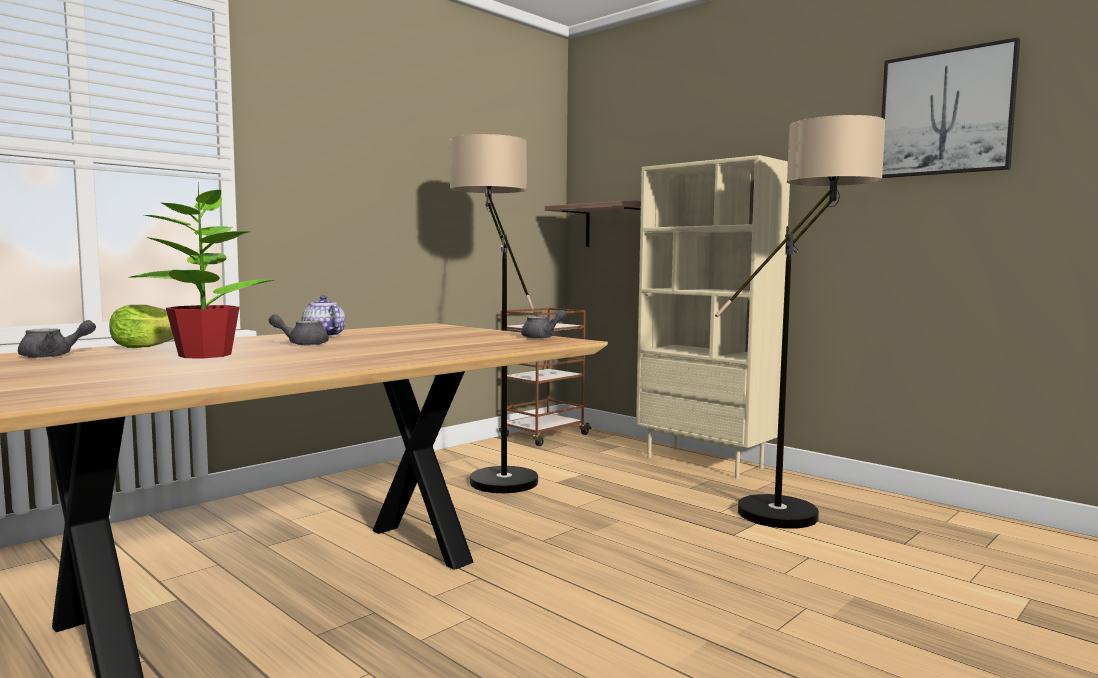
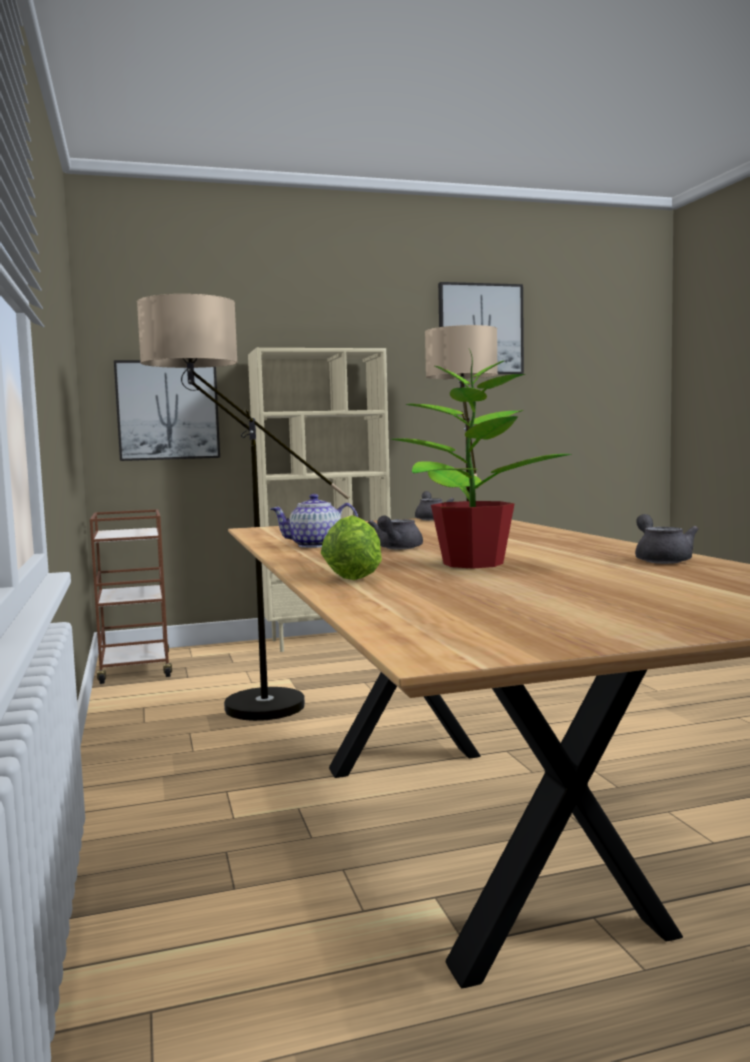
camera: 60 degrees left, 0 degrees up
(54, 355) = (405, 596): grey teapot -> grey teapot (661, 559)
(617, 226) = (168, 410): shelf -> picture

